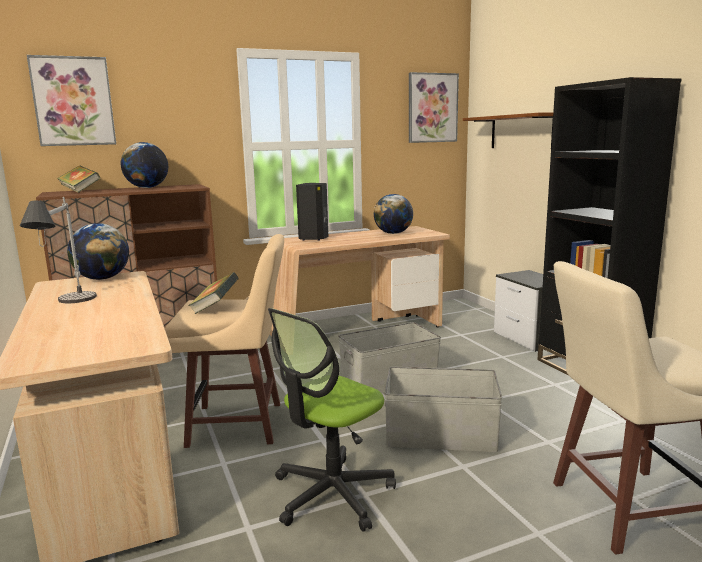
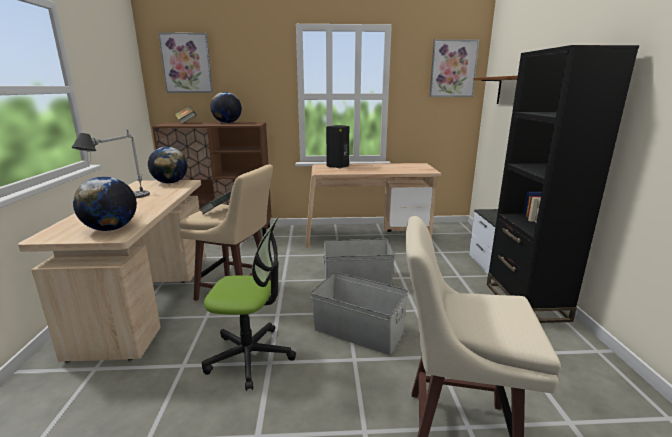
camera: 20 degrees right, 5 degrees up
(332, 494) = (250, 356): office chair -> office chair turned 150 degrees counterclockwise
(393, 233) = (399, 168): globe -> globe (111, 229)

